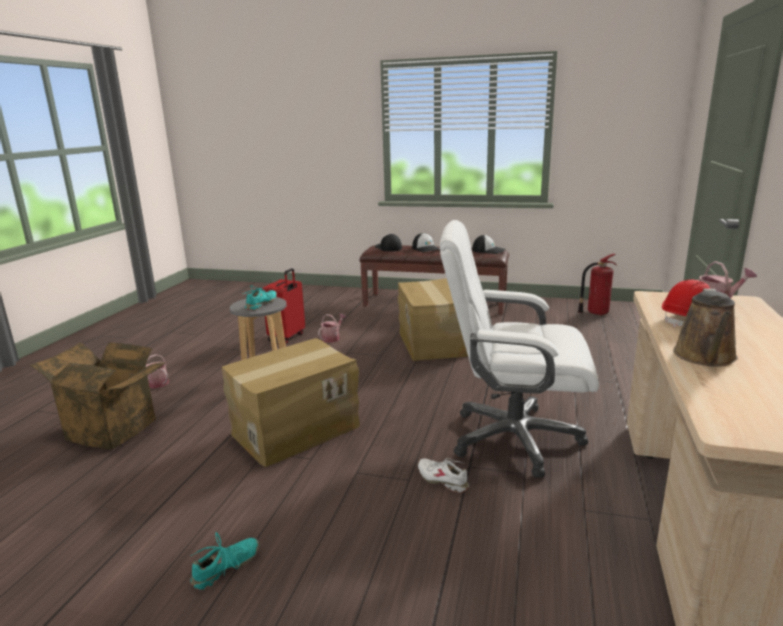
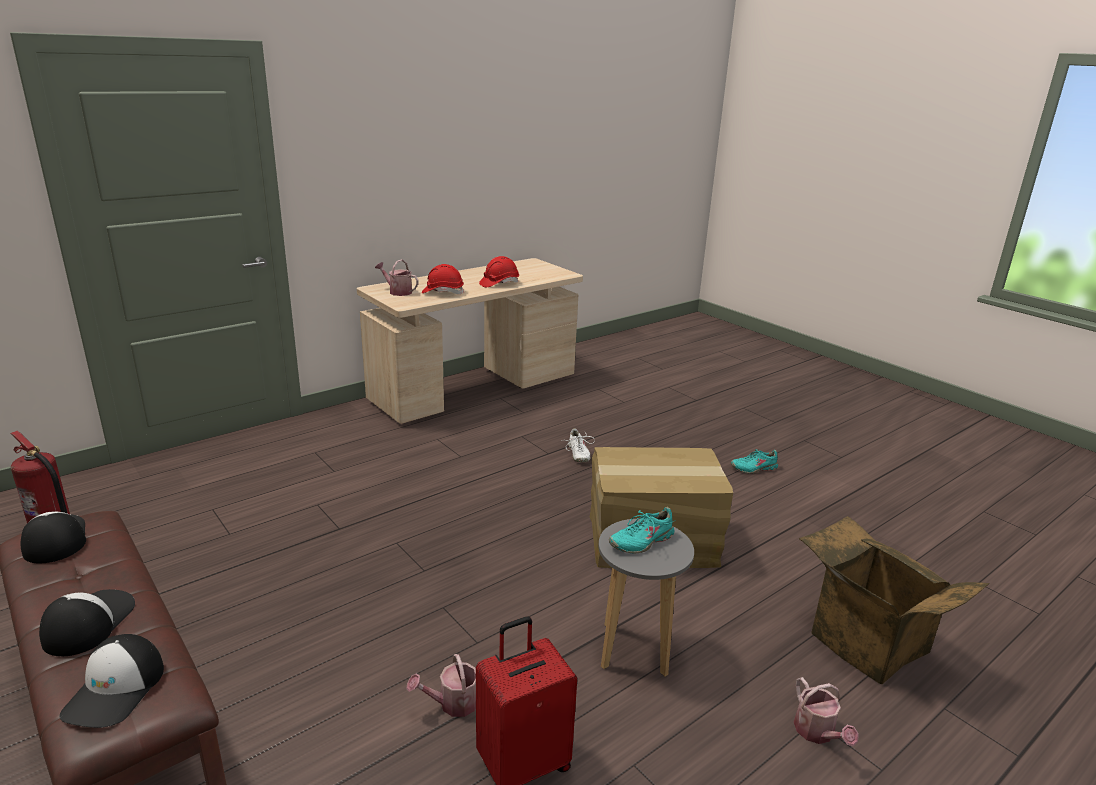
camera: 145 degrees left, 5 degrees up
(433, 343) = (344, 594): cardboard box -> none
(513, 438) = (488, 454): white office chair -> none
(705, 357) = (499, 283): brown watering can -> red hard hat

